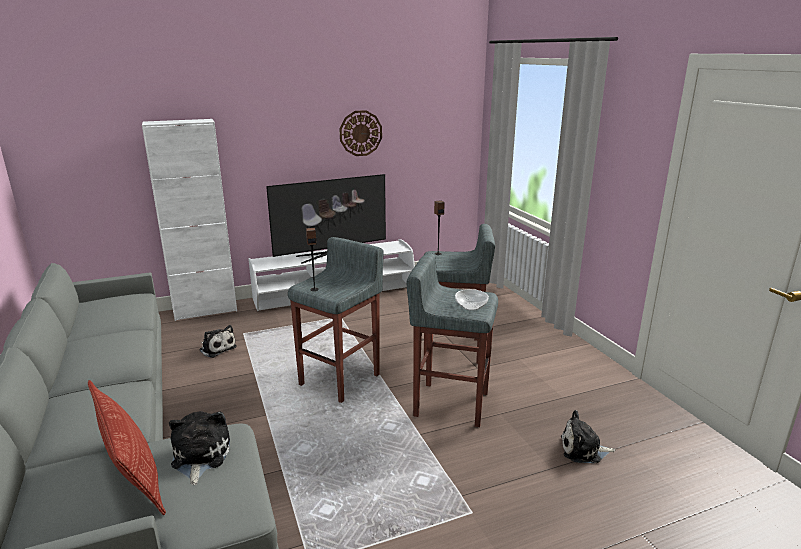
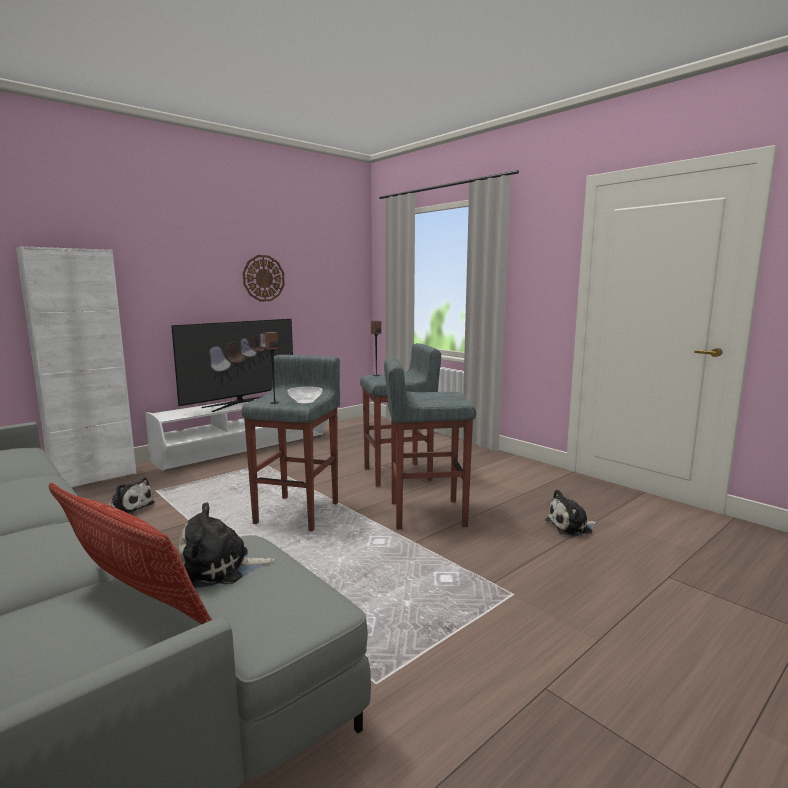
camera: 20 degrees left, 10 degrees down
(199, 456) = (219, 568): plush toy -> plush toy turned 75 degrees counterclockwise
(471, 306) = (448, 399): bowl -> bowl (306, 402)

